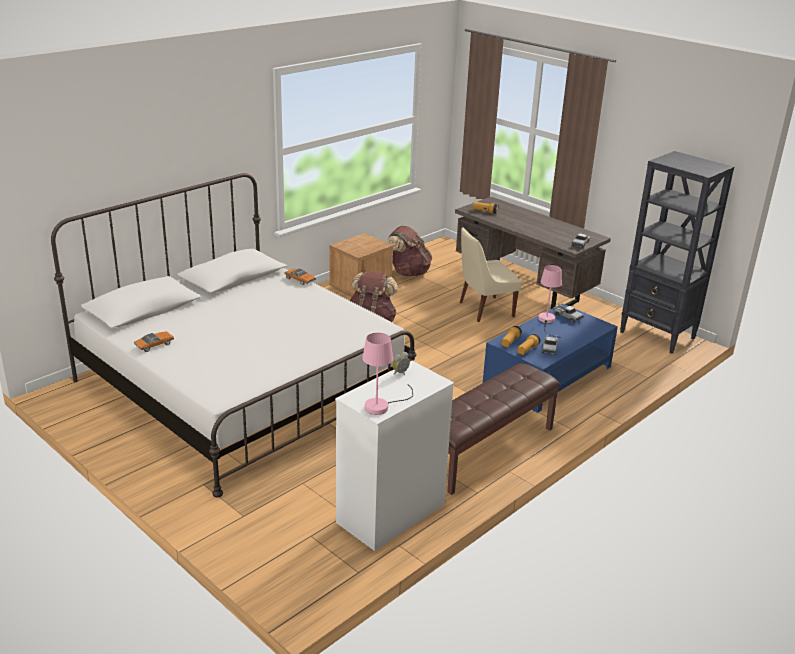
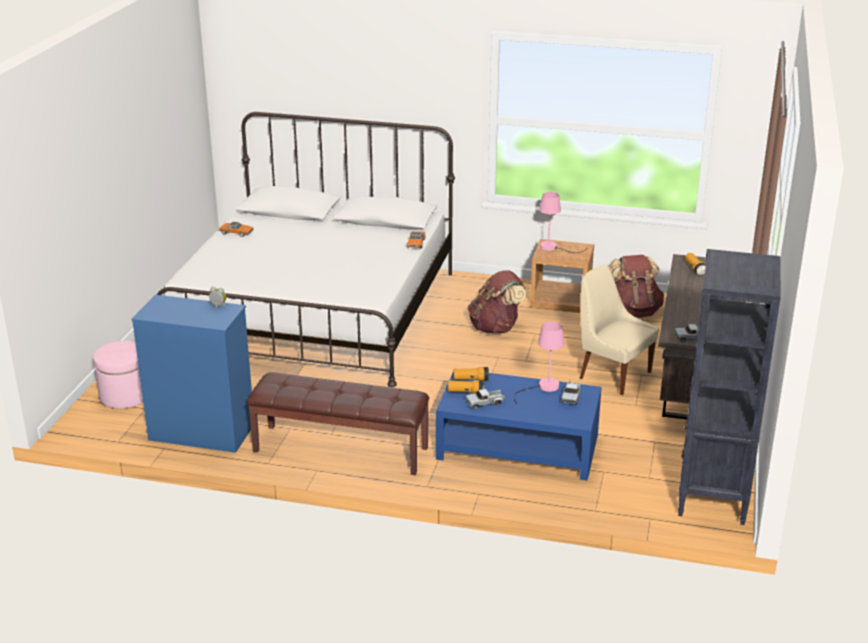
camera: 60 degrees right, 0 degrees up
(271, 542) = (125, 396): none -> pink ottoman
(382, 405) = (159, 313): pink table lamp -> pink table lamp (553, 248)
(390, 514) = (200, 432): white dresser -> blue dresser

